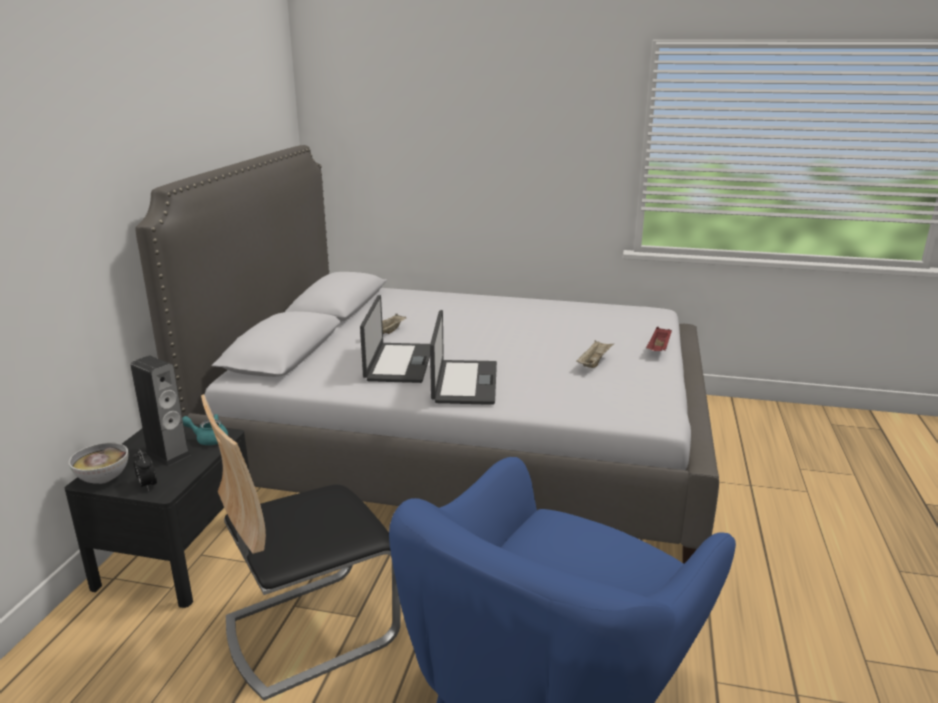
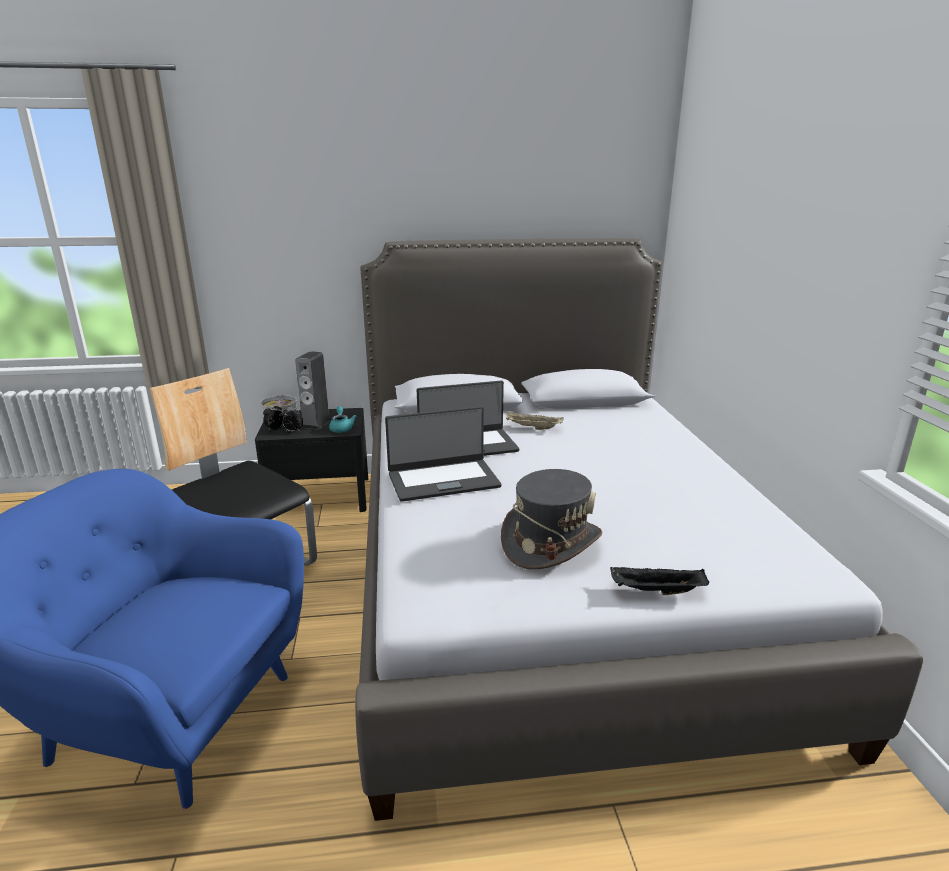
camera: 70 degrees right, 0 degrees up
(176, 472) = (293, 432): none -> alarm clock
(594, 362) = (550, 542): beige tray -> grey hat
(658, 349) = (656, 591): red tray -> black tray

